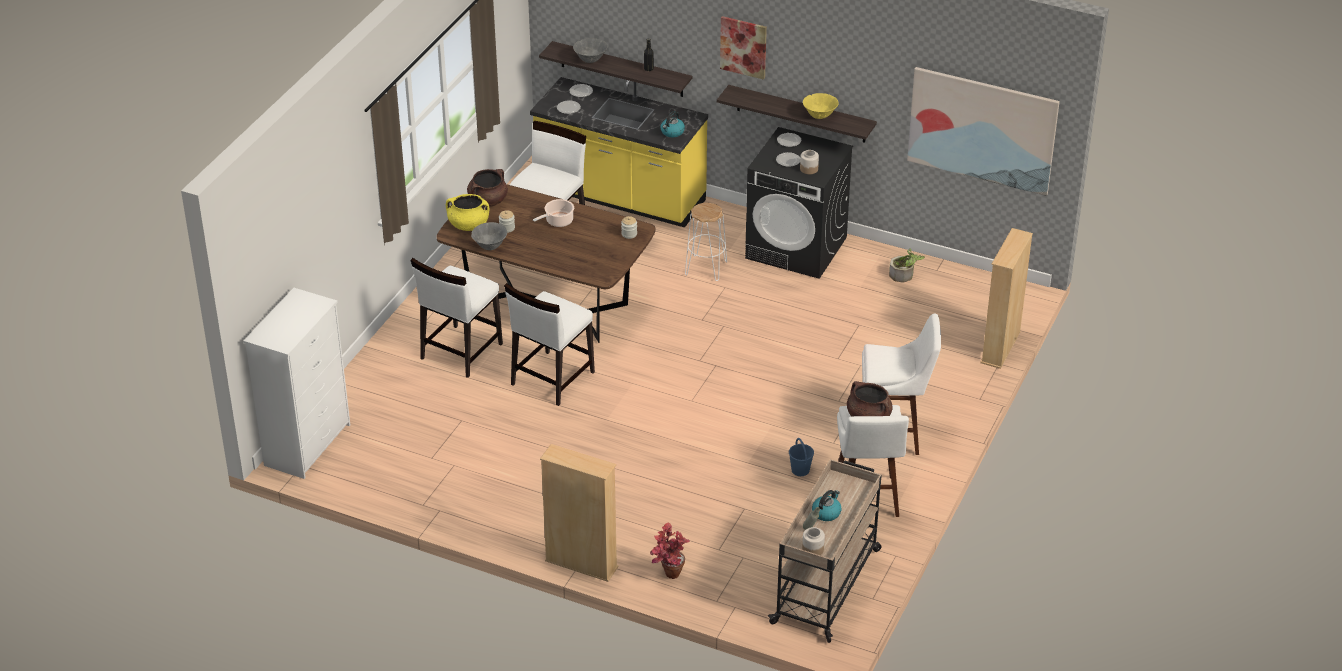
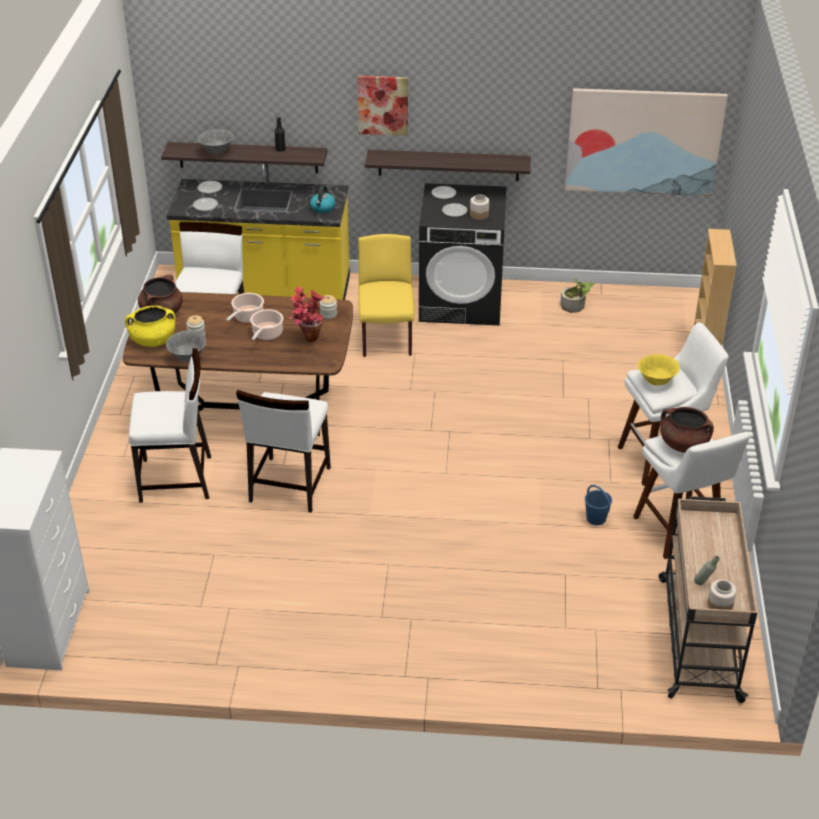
camera: 20 degrees left, 0 degrees up
(460, 351) = (177, 479): white chair -> white chair turned 105 degrees counterclockwise
(566, 240) = (267, 334): none -> cooking pot
(581, 564) = (429, 686): beige bookcase -> none
(667, 576) = (530, 674): potted plant -> potted plant (307, 341)
(706, 268) = (386, 339): white stool -> yellow chair
(819, 116) = (474, 161): yellow bowl -> yellow bowl (656, 381)
(826, 512) = (706, 559): kettle -> none

